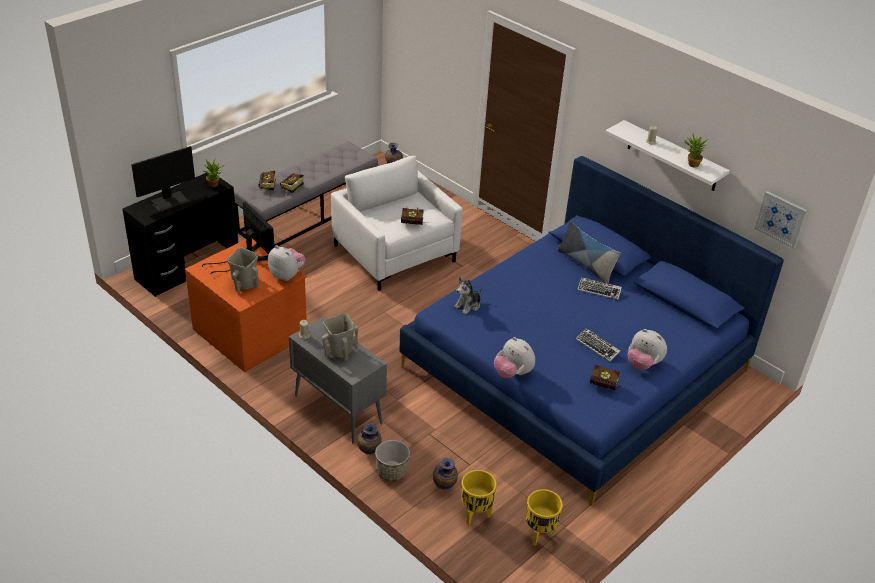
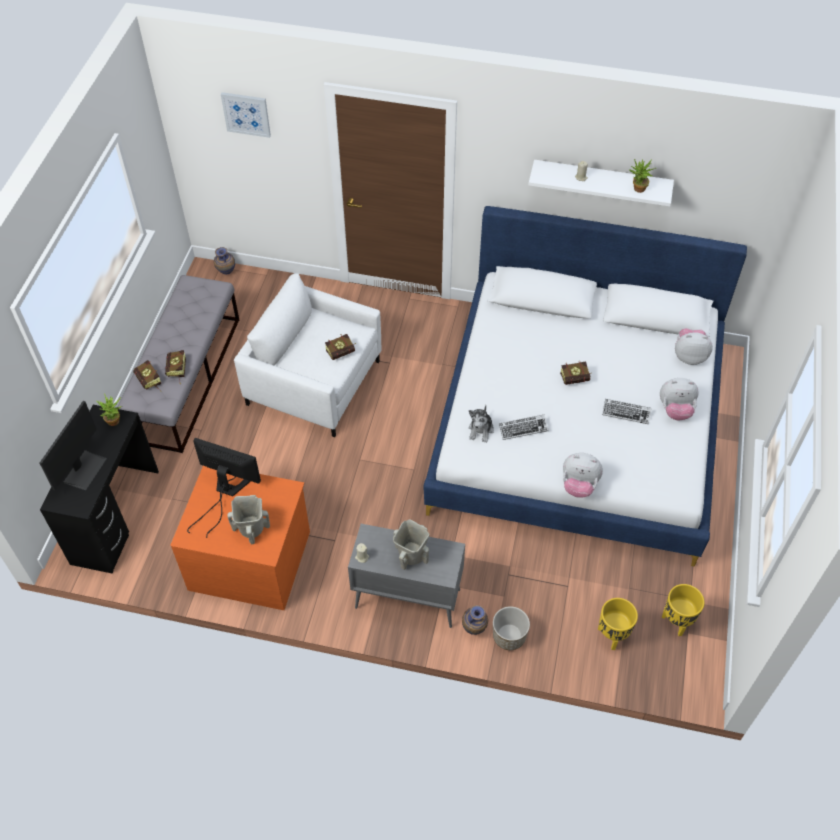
camera: 30 degrees left, 15 degrees up
(287, 275) = (283, 493): plush toy -> plush toy (689, 356)
(444, 488) = (566, 625): vase -> none
(576, 368) = (577, 426): blue bed -> white bed
(586, 265) = (544, 321): pillow -> none
(599, 290) = (578, 346): keyboard -> keyboard (523, 429)
(606, 386) = (665, 453): book -> book (577, 379)
(781, 219) = (738, 210): picture -> picture (246, 114)

